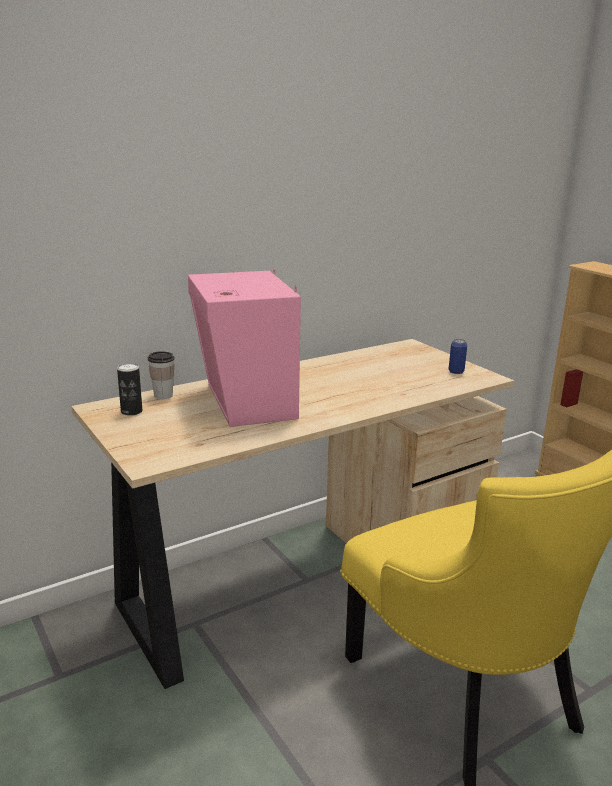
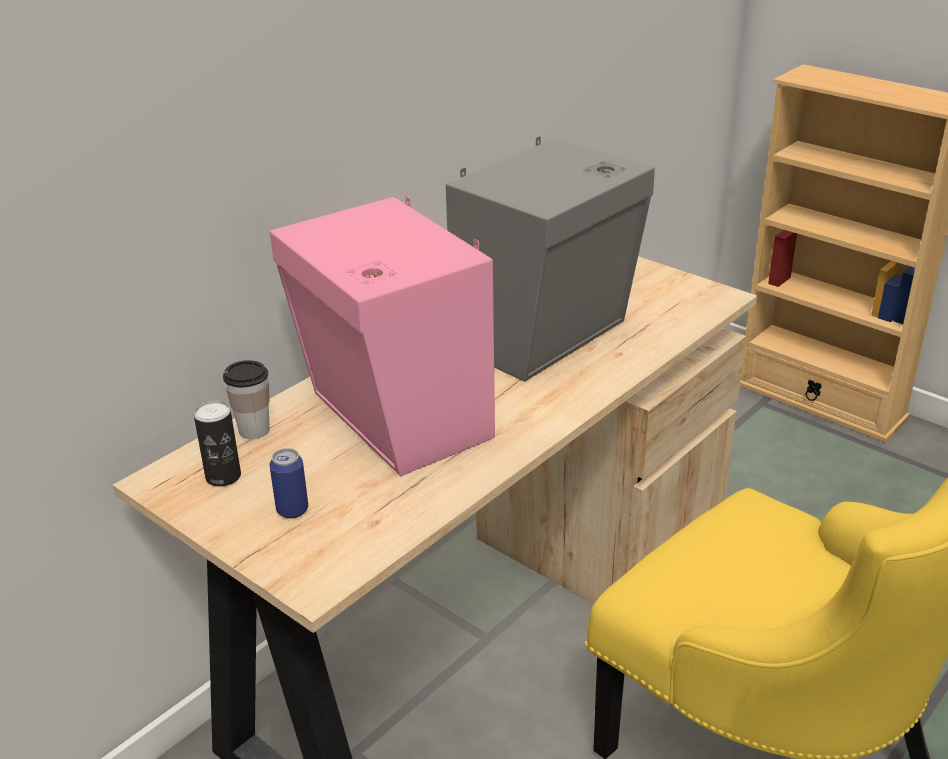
camera: 15 degrees left, 10 degrees up
(365, 380) = (548, 336): none -> grey speaker
(456, 371) = (669, 293): can -> can (292, 510)

